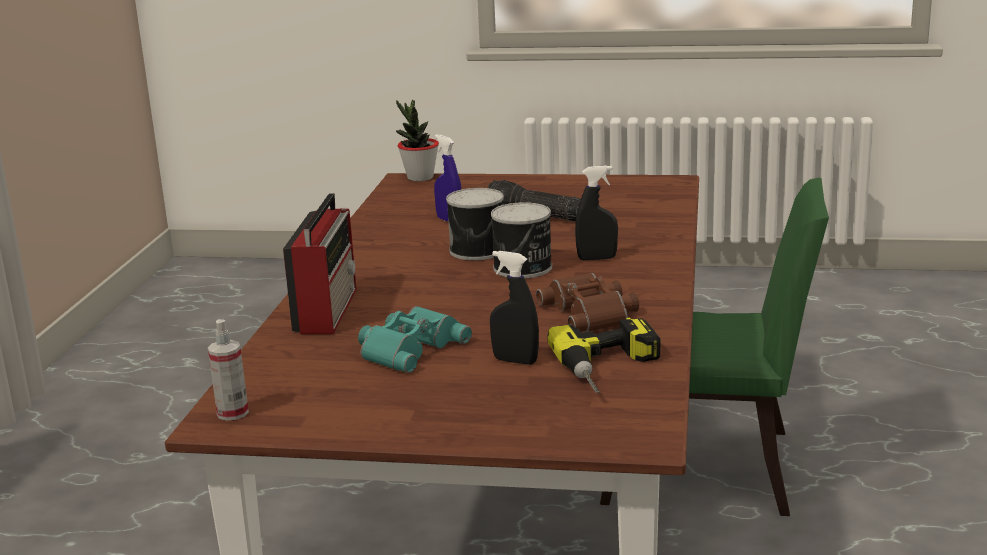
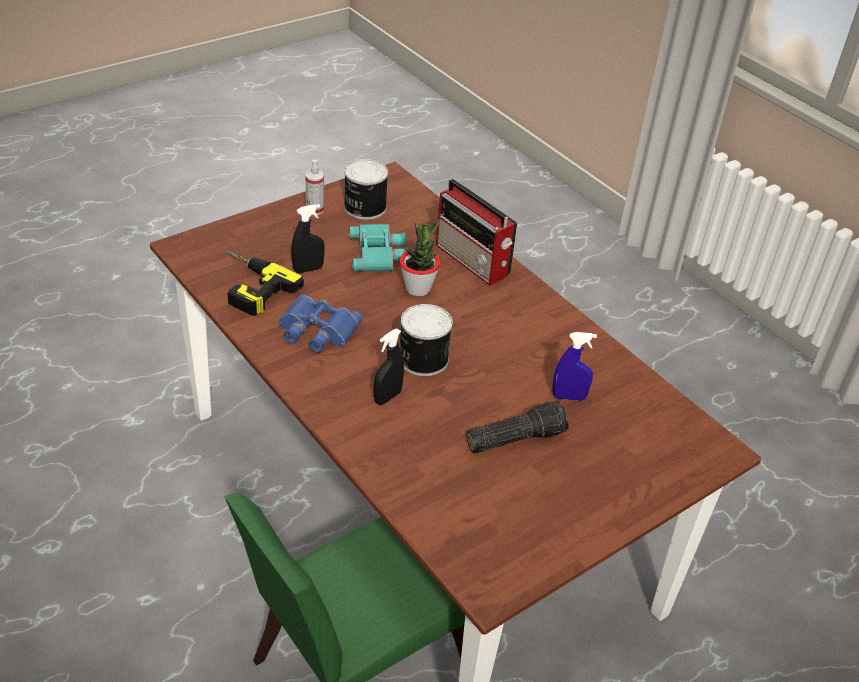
camera: 130 degrees right, 20 degrees up
(232, 413) = (392, 182): spray bottle -> spray bottle (315, 210)
(420, 178) = (716, 461): potted plant -> potted plant (418, 288)
(479, 250) = (483, 365): can -> can (364, 207)
(592, 312) = (316, 330): brown binoculars -> blue binoculars

